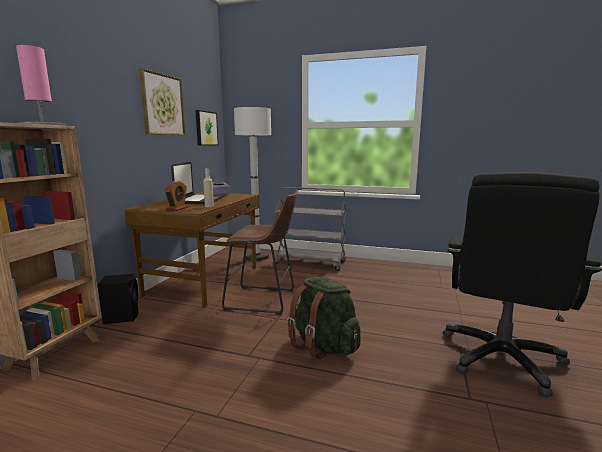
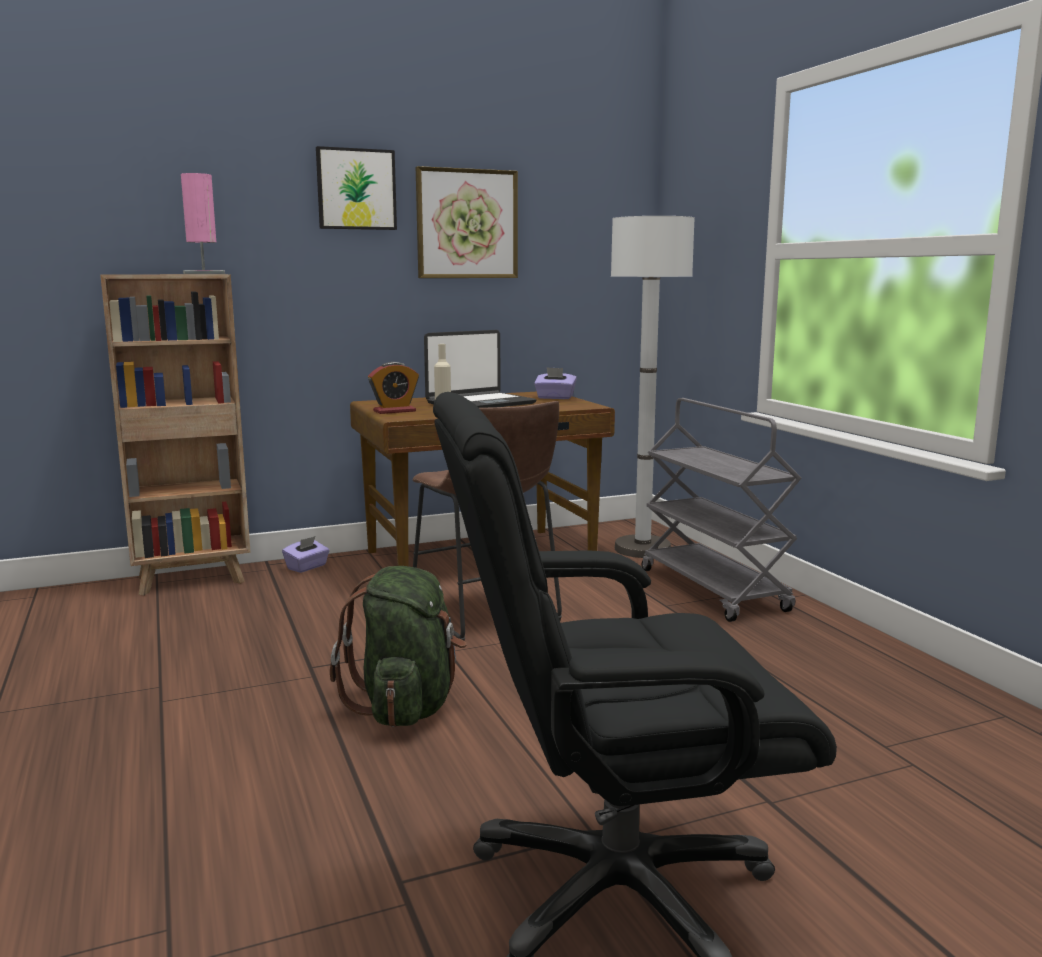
camera: 50 degrees right, 0 degrees up
(122, 316) = (307, 567): black speaker -> purple tissue box
(206, 128) = (590, 262): picture -> picture (356, 189)

